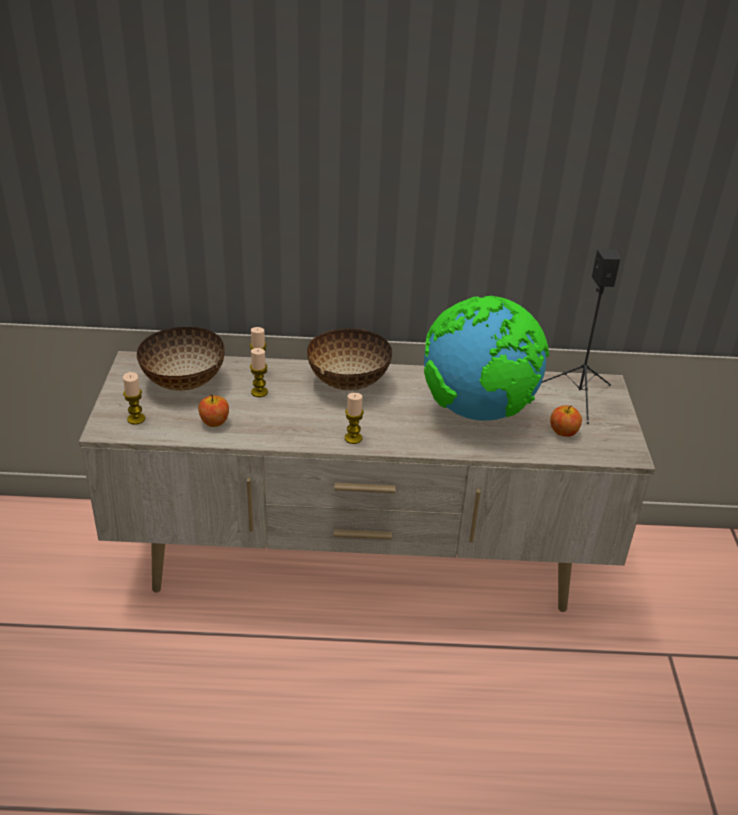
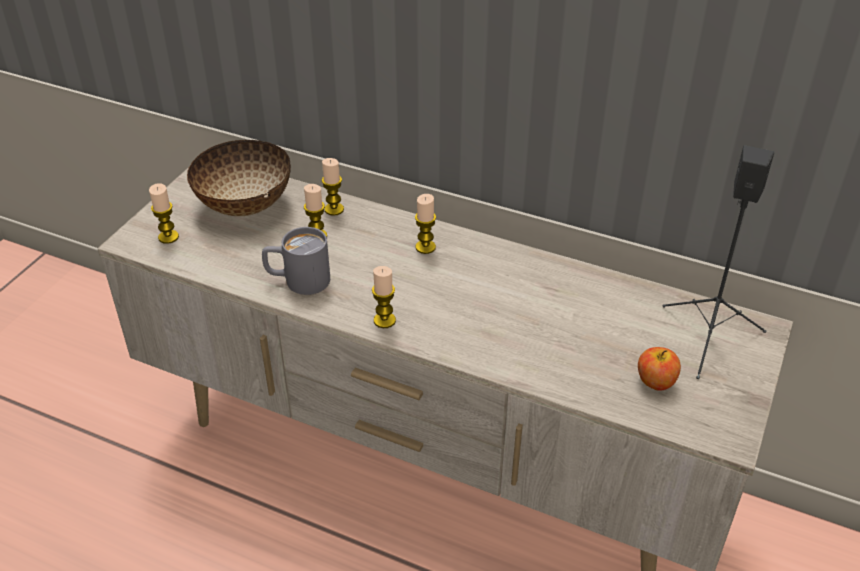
camera: 25 degrees right, 5 degrees up
(214, 422) = (245, 261): apple -> none
(267, 426) = (298, 281): none -> grey mug
(348, 382) = (425, 247): bowl -> candle
(479, 411) = (561, 325): globe -> none

